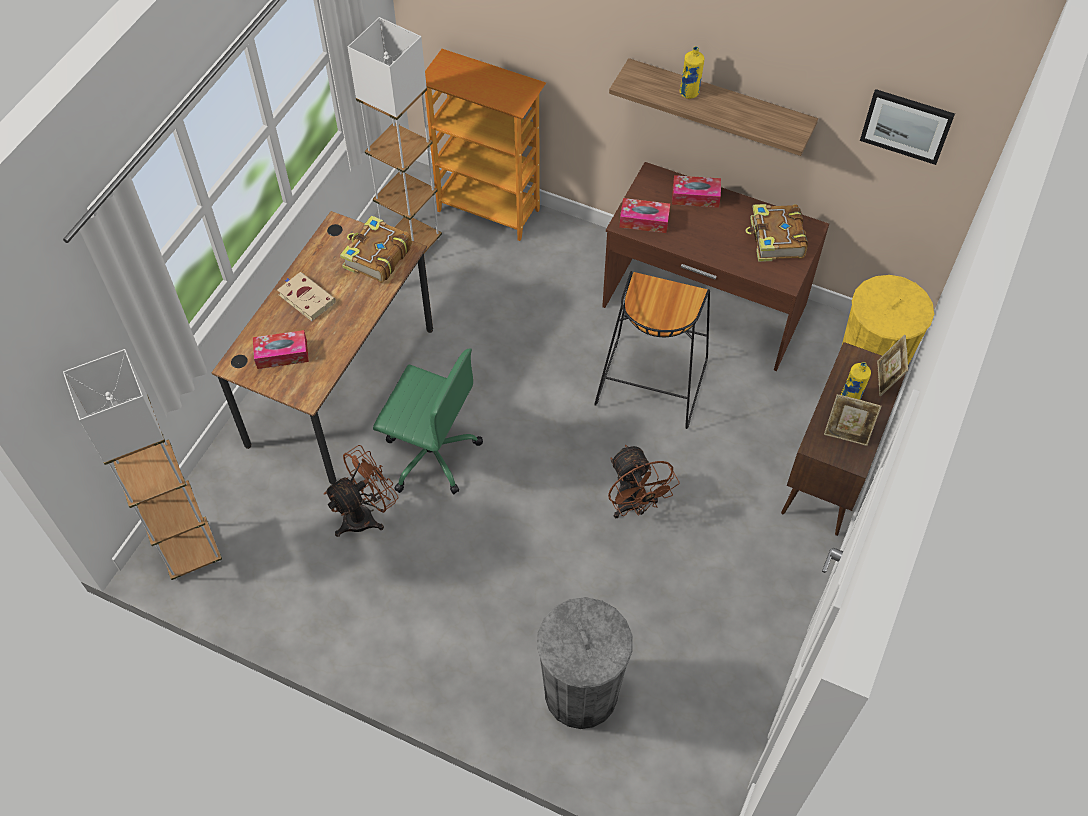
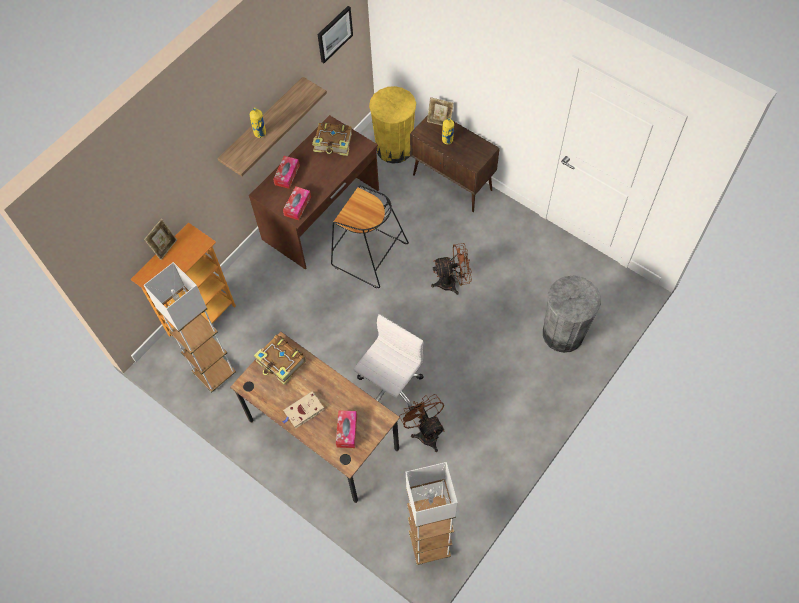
camera: 75 degrees left, 5 degrees up
(430, 454) = (390, 387): green office chair -> white office chair
(847, 433) = (470, 148): picture frame -> picture frame (165, 247)

